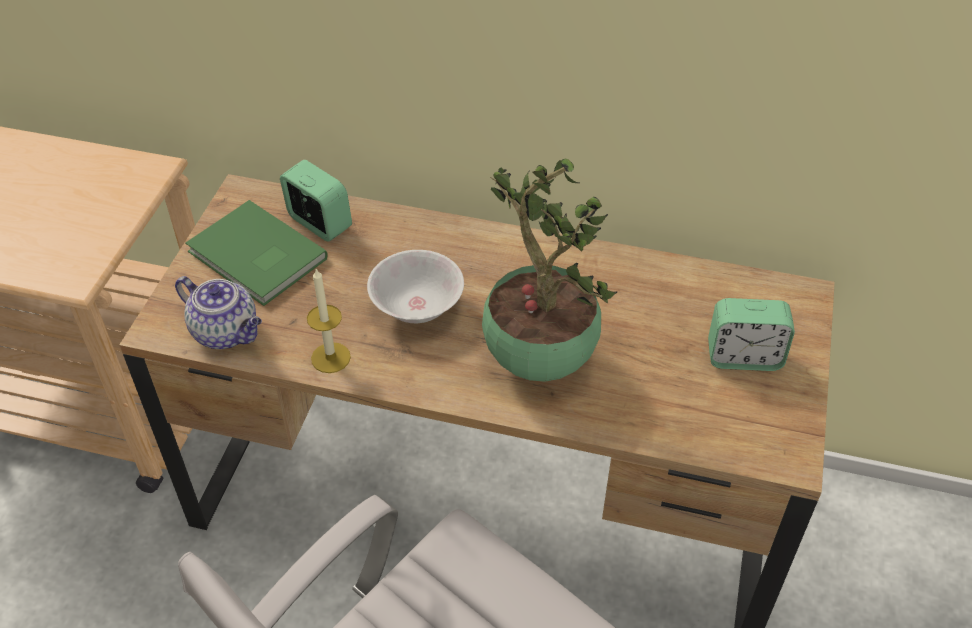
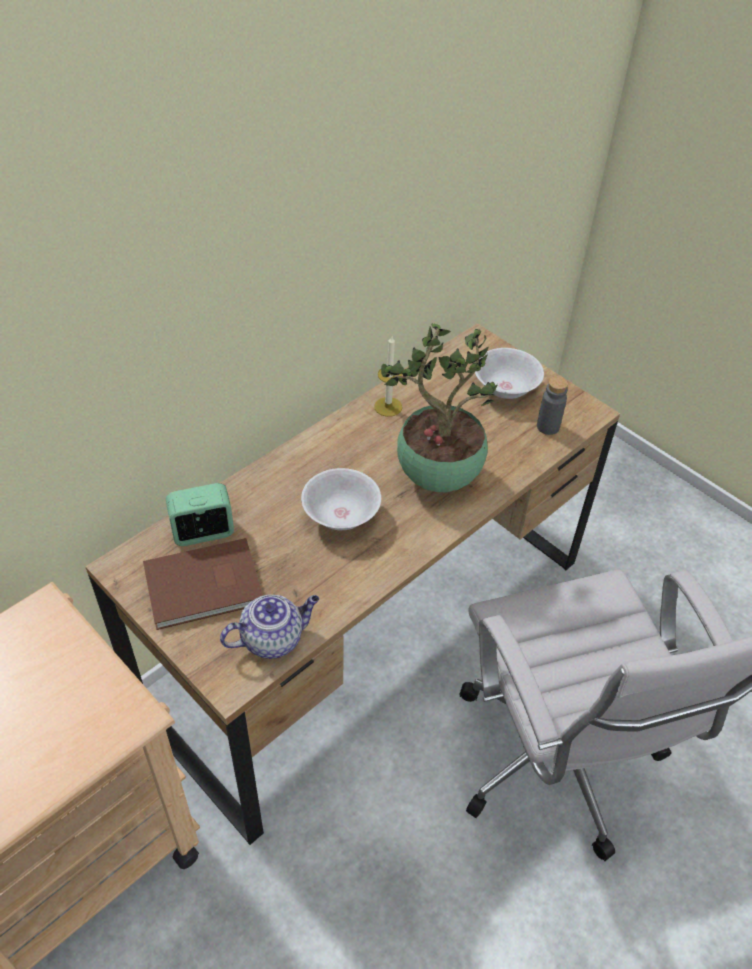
camera: 60 degrees left, 0 degrees up
(256, 257) = (205, 587): green book -> brown book
(330, 357) = (350, 585): candle -> candle (388, 407)
(718, 425) = (548, 427): none -> grey bottle
(744, 357) = (505, 389): alarm clock -> white bowl

